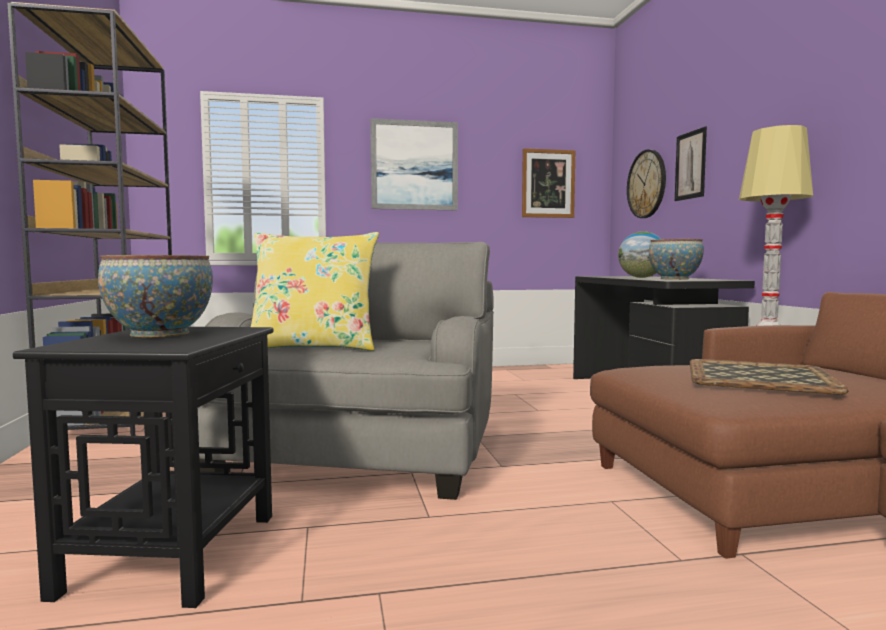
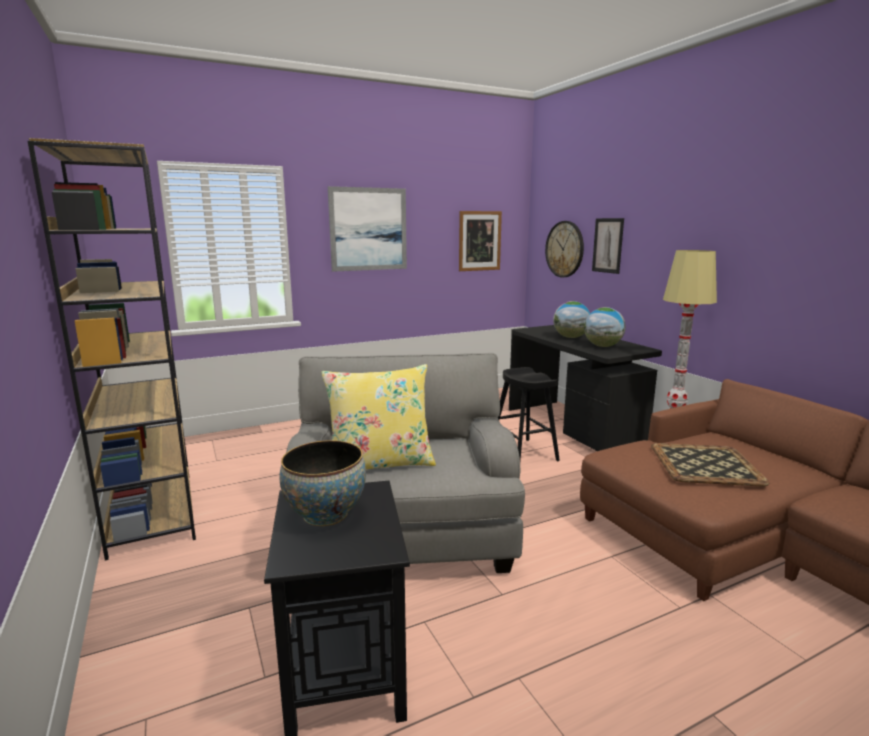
camera: 15 degrees left, 10 degrees up
(562, 410) = (523, 453): none -> black stool
(674, 279) = (603, 346): bowl -> globe

